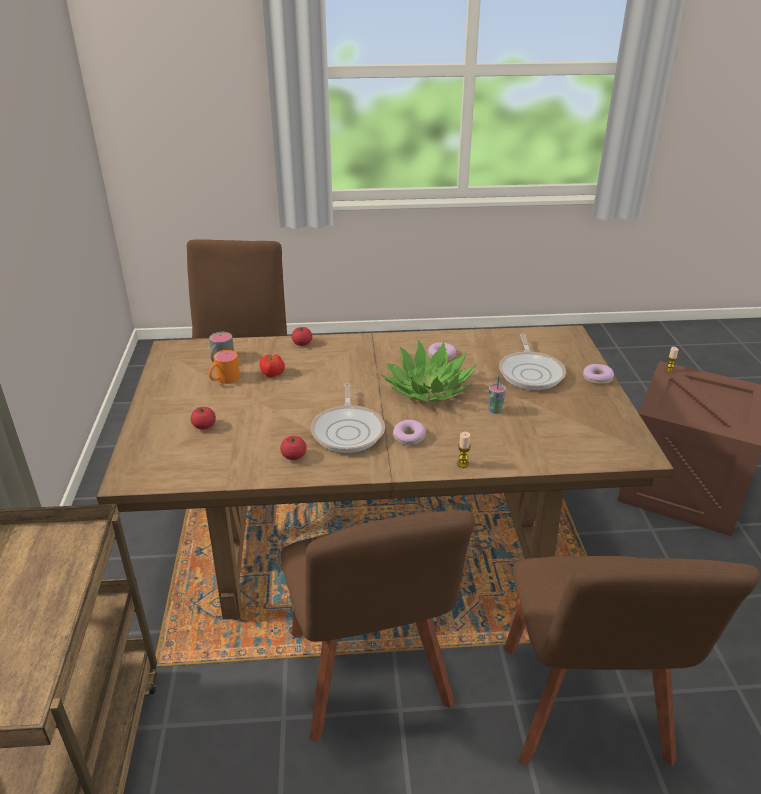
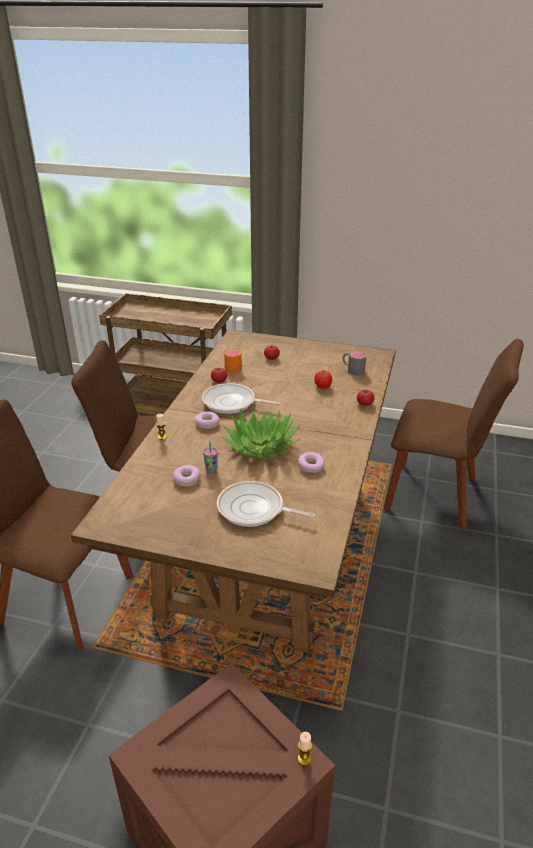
camera: 110 degrees right, 0 degrees up
(224, 380) = (324, 368): orange mug -> orange mug (231, 367)
(597, 378) = (218, 549): donut -> donut (187, 479)

